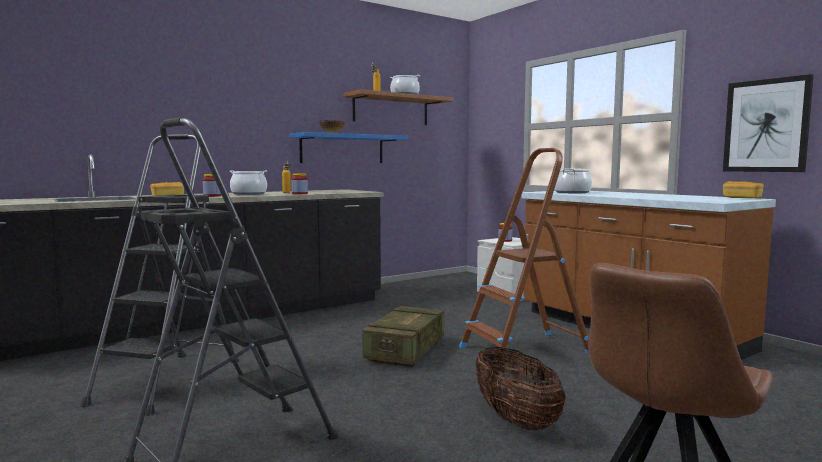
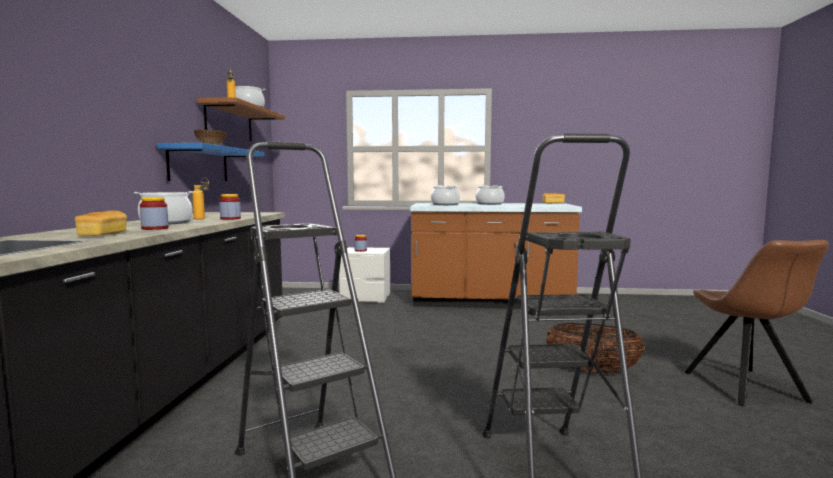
camera: 50 degrees left, 0 degrees up
(406, 350) = (422, 358): crate -> none
(523, 350) = (480, 331): brown step ladder -> none
(637, 194) = (489, 204): none -> cooking pot
(766, 126) = (547, 158): picture -> none

